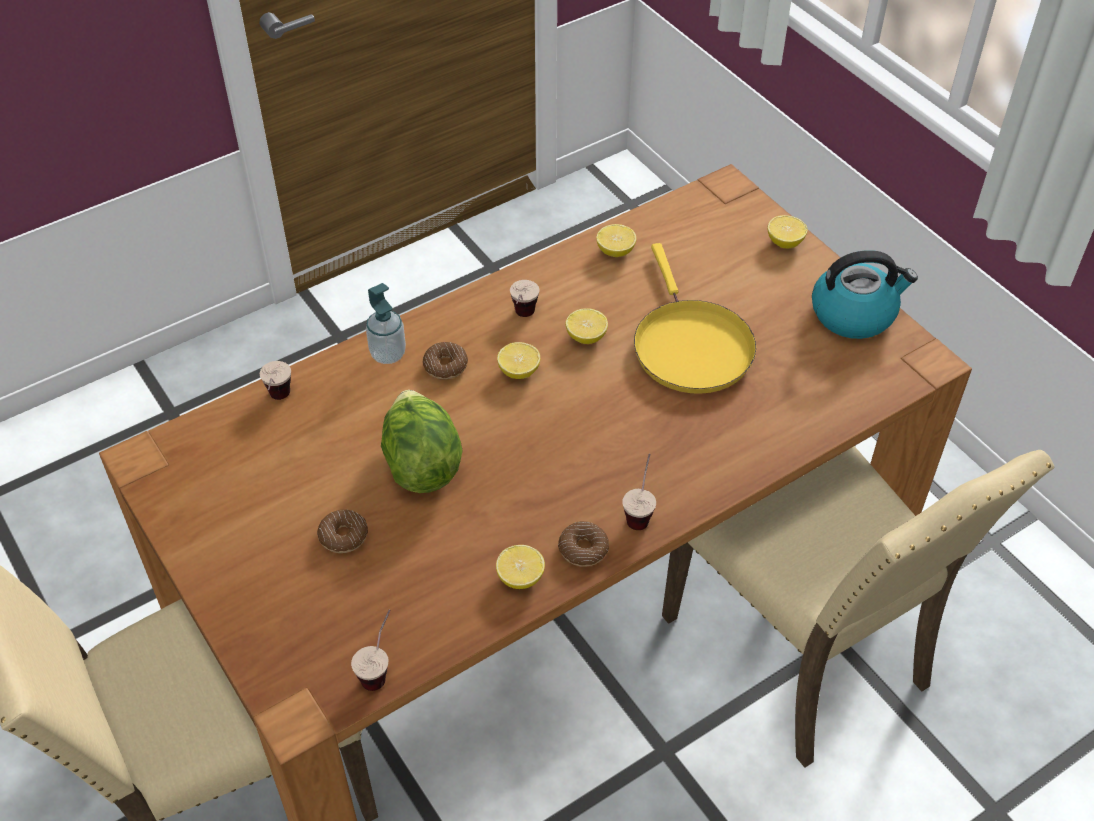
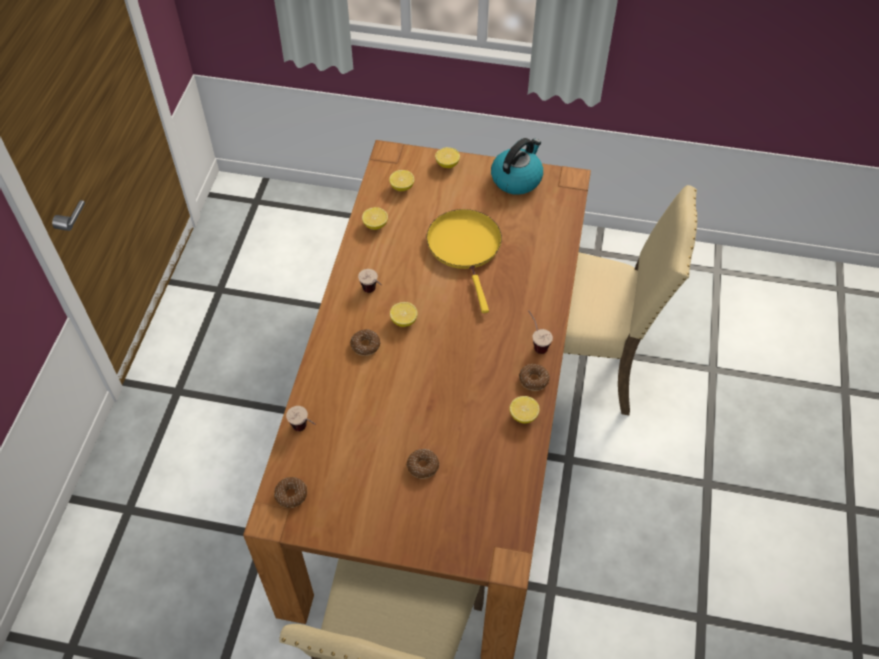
camera: 45 degrees left, 5 degrees up
(186, 452) = (291, 495): none -> donut
(380, 668) = (515, 508): cup -> none
(388, 354) = (329, 362): soap dispenser -> none
(421, 464) = (415, 402): lettuce -> none
(586, 337) = (414, 279): lemon -> lemon (402, 187)
(690, 346) = (465, 247): yellow frying pan -> yellow frying pan turned 135 degrees counterclockwise

